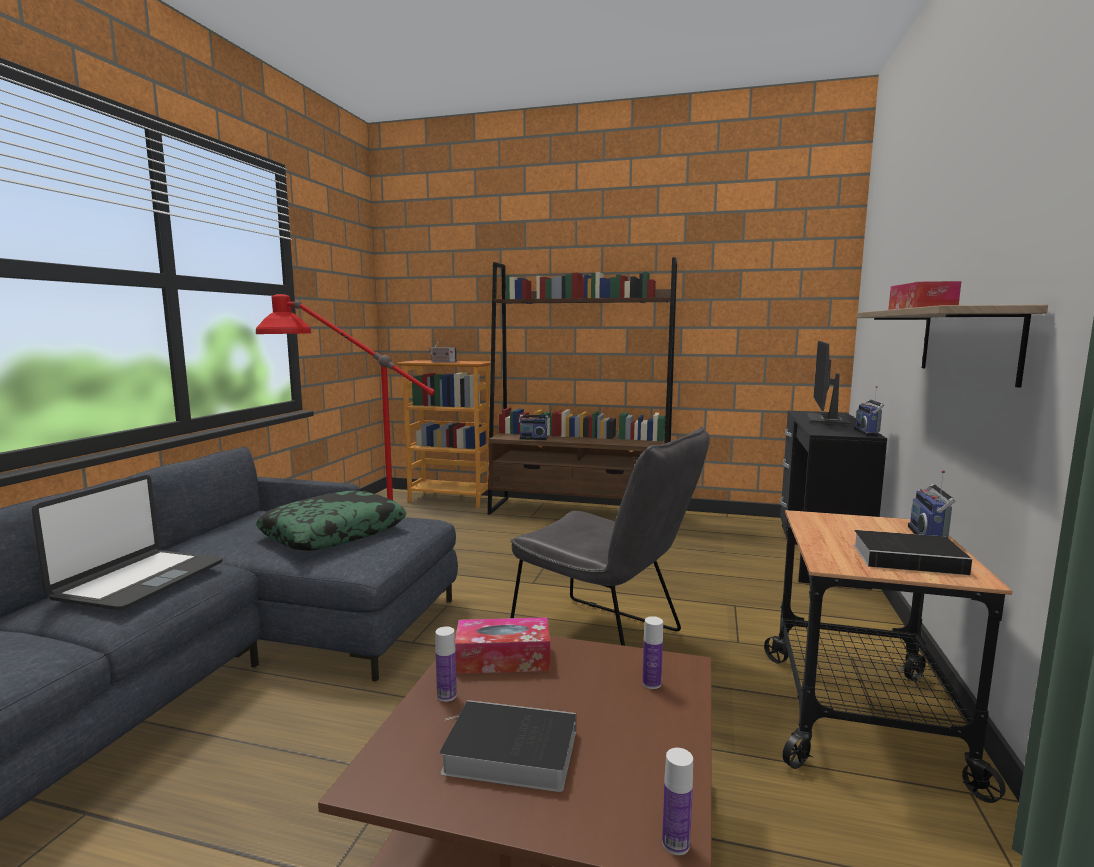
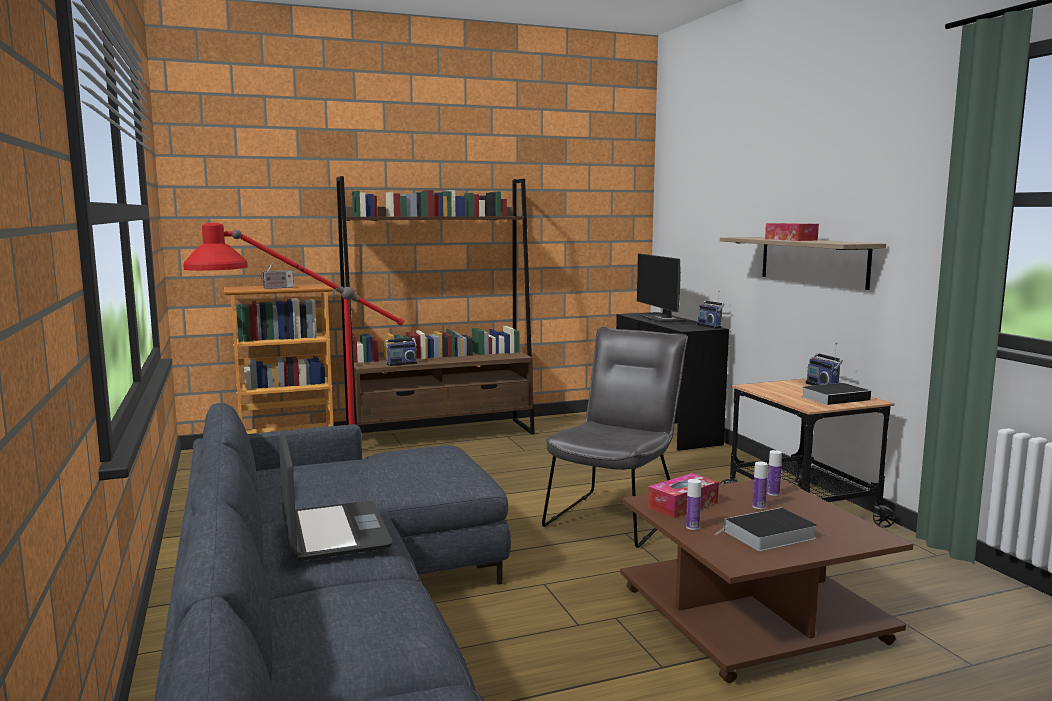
camera: 35 degrees left, 0 degrees up
(334, 533) = (396, 469): pillow -> none
(606, 641) = (616, 515): grey chair -> grey chair turned 60 degrees counterclockwise
(675, 843) = (882, 536): bottle -> bottle (758, 506)

